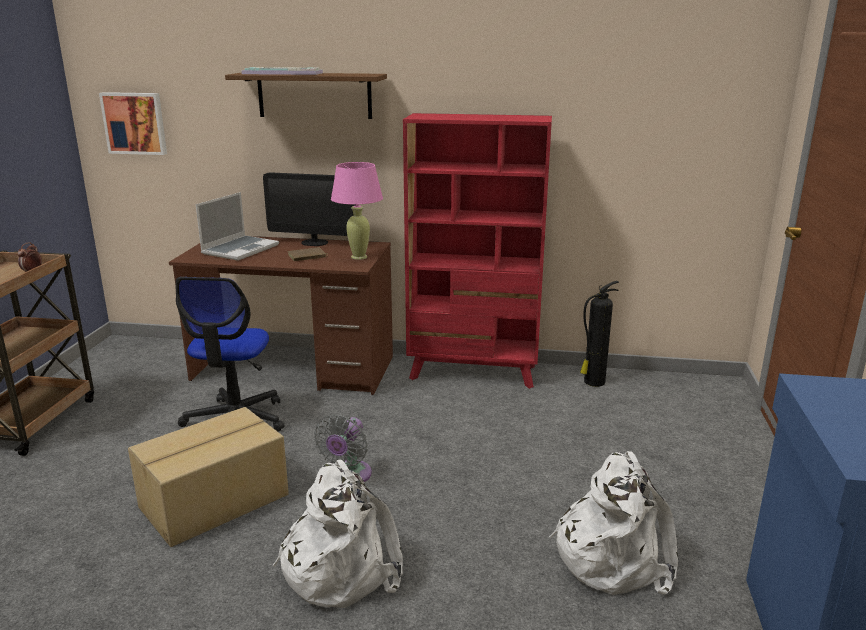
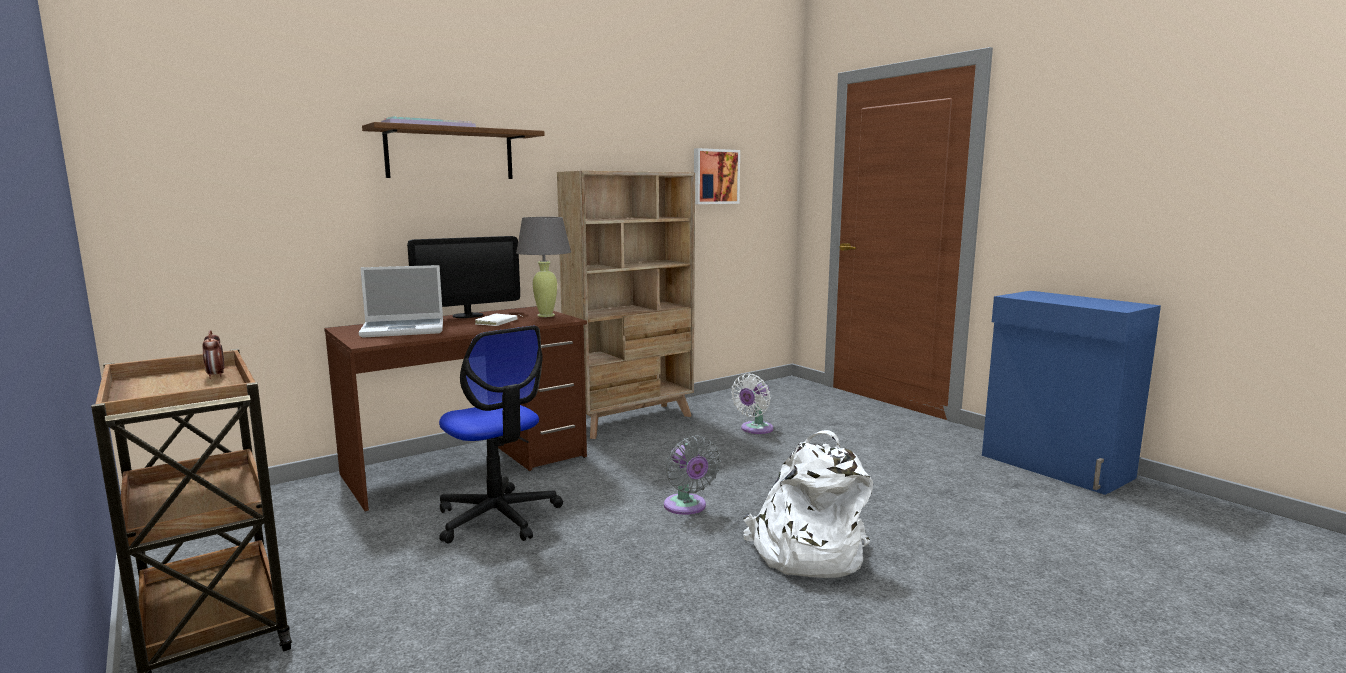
camera: 45 degrees left, 10 degrees down
(135, 123) = (194, 188): picture -> picture (715, 176)
(215, 501) = (620, 570): cardboard box -> none
(240, 249) = (404, 329): laptop -> laptop turned 90 degrees clockwise
(307, 257) = (497, 322): brown book -> white book
(359, 257) = (545, 315): pink table lamp -> grey table lamp
(473, 373) = (632, 420): red bookcase -> beige bookcase
(558, 427) = (754, 429): none -> white fan
(593, 382) = (721, 401): fire extinguisher -> none
(612, 556) = (917, 473): white backpack -> none

